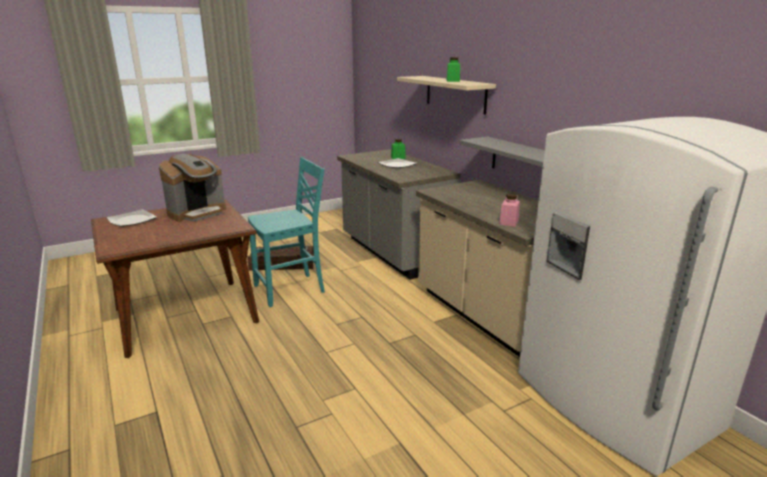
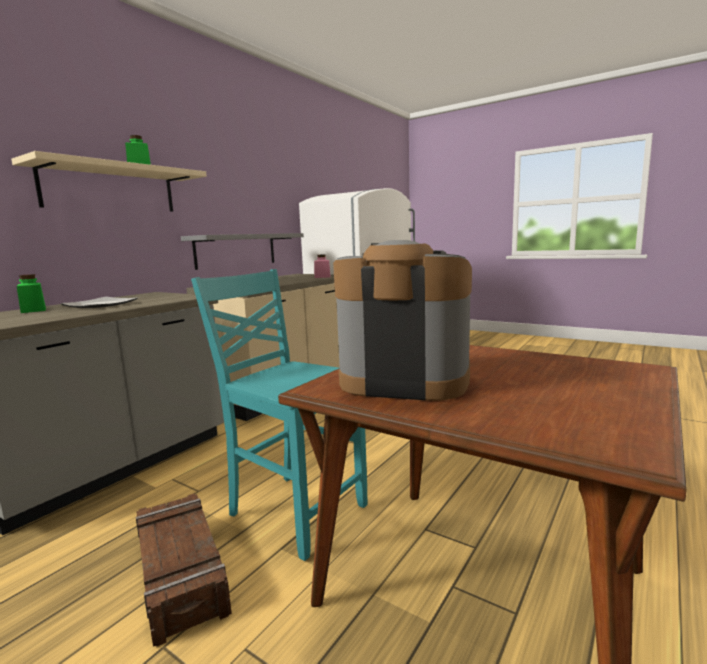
camera: 115 degrees left, 10 degrees down
(132, 220) = (553, 414): plate -> none

